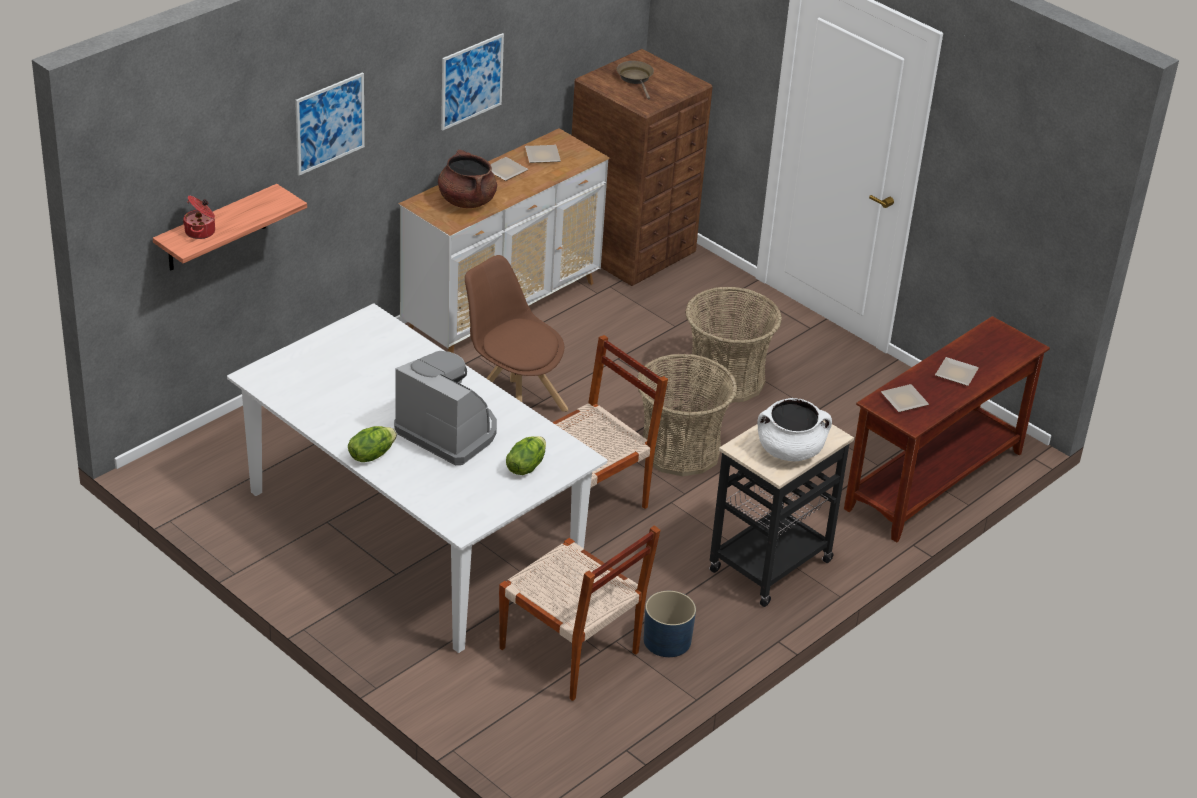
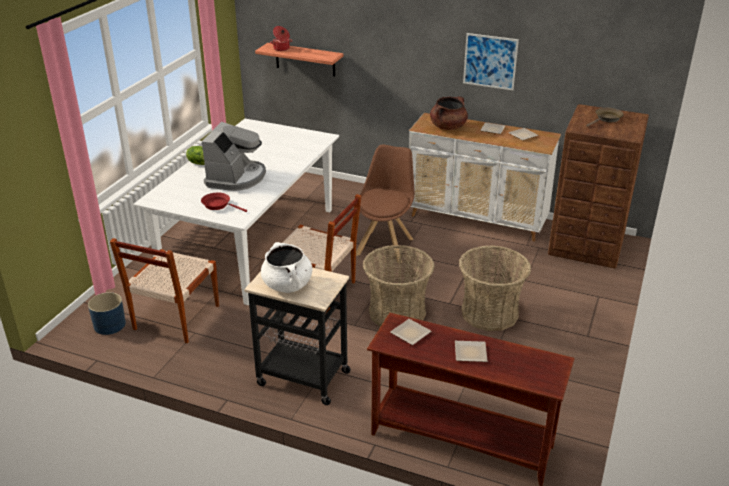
camera: 70 degrees right, 5 degrees down
(330, 123) = (380, 34): picture -> none
(525, 466) = (218, 205): lettuce -> red frying pan
(667, 640) = (204, 352): blue planter -> blue planter (110, 325)

